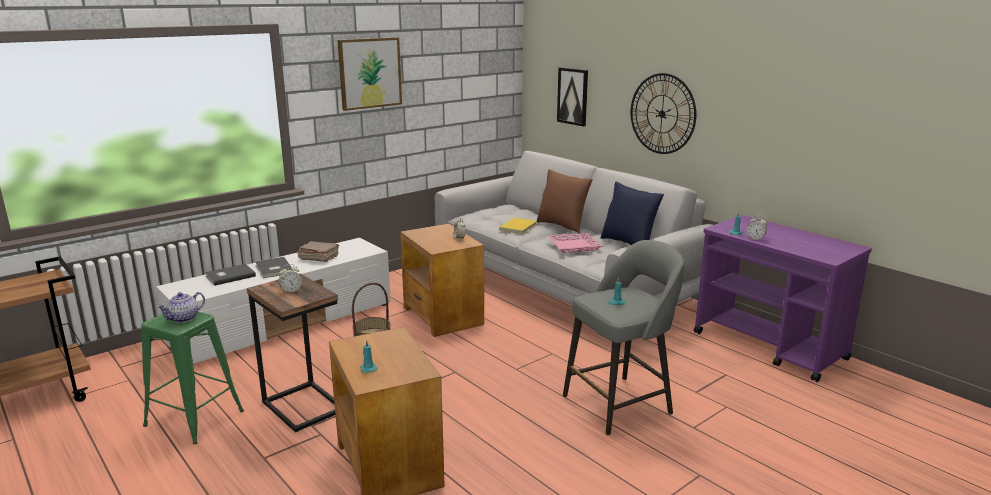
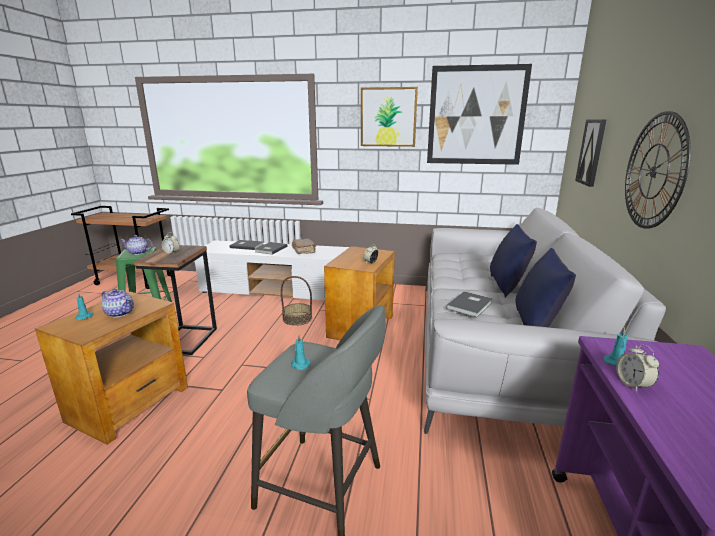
camera: 50 degrees right, 0 degrees up
(389, 352) = (120, 313): none -> teapot
(452, 65) = (476, 116): none -> picture
(519, 227) = (463, 274): yellow book -> none
(562, 226) = (507, 286): brown pillow -> blue pillow
(574, 246) = (471, 305): pink tray -> grey book

